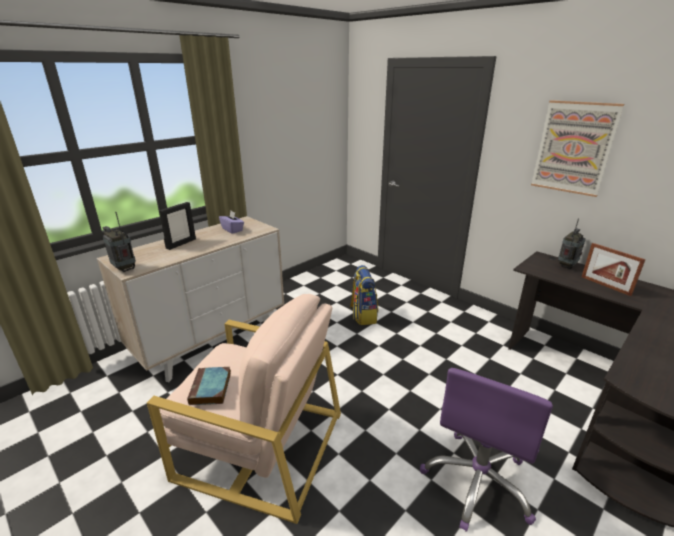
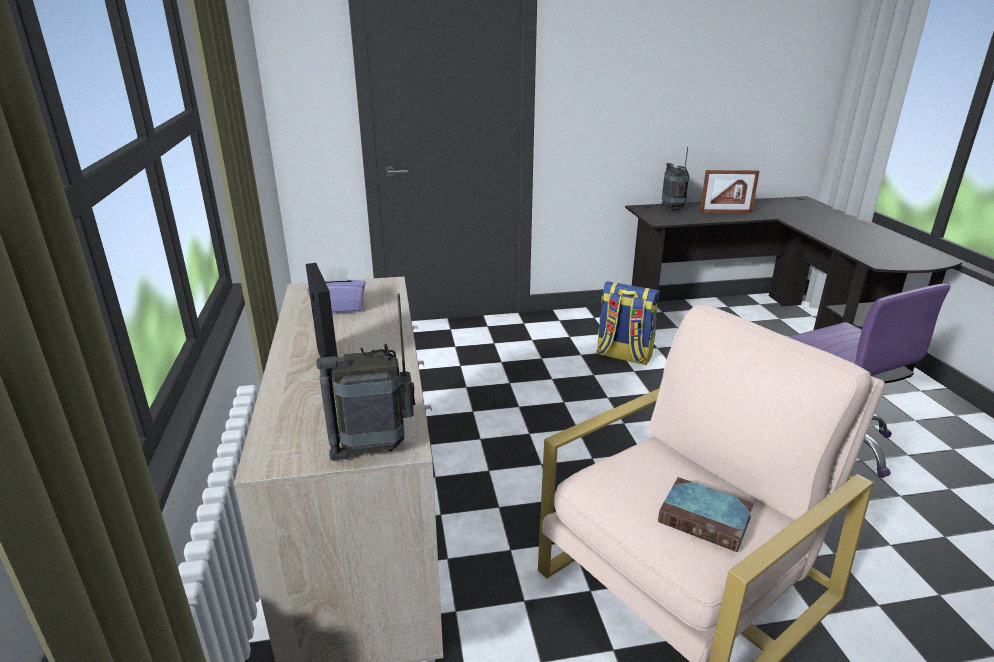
camera: 55 degrees left, 0 degrees up
(363, 315) = (483, 384): backpack -> backpack (623, 356)
(573, 148) = (648, 68): picture -> none

